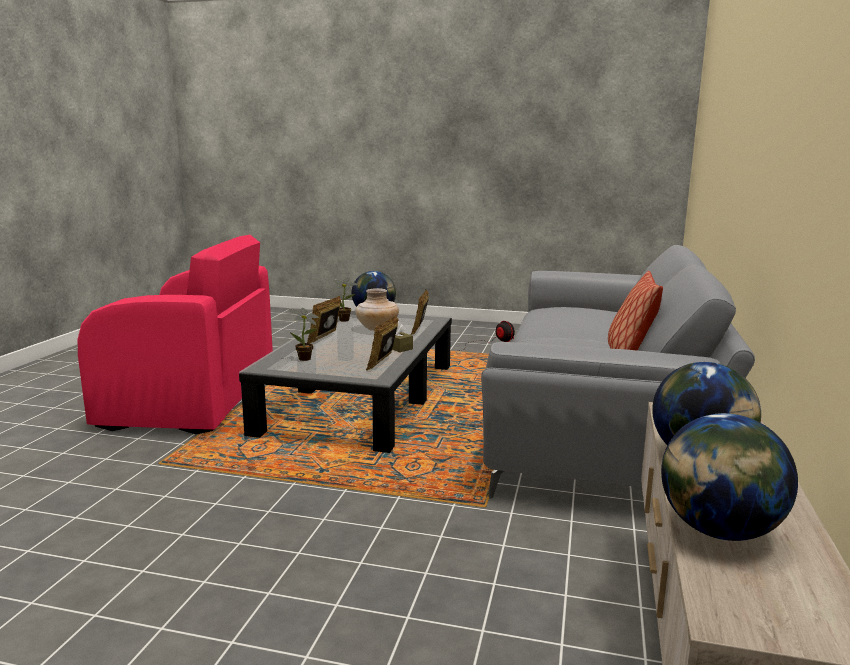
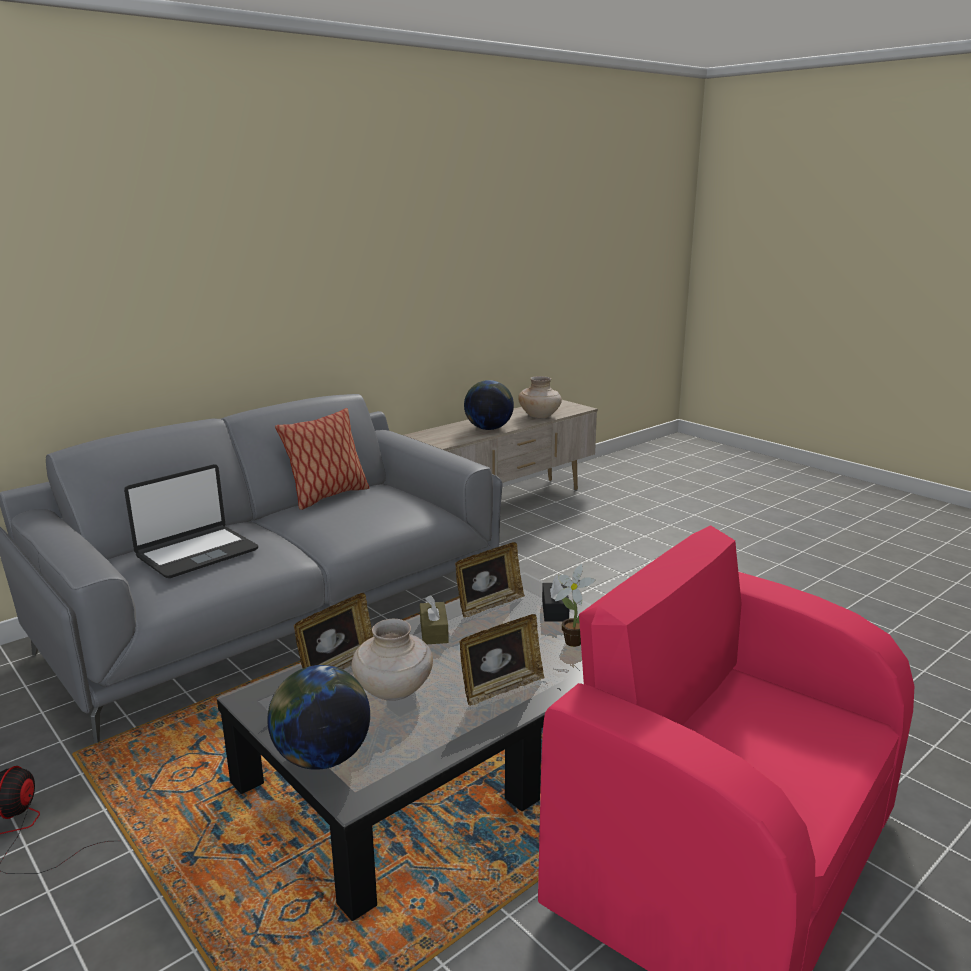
camera: 145 degrees left, 5 degrees up
(334, 369) = (555, 610): none -> black tissue box
(346, 320) = (402, 748): potted plant -> none
(580, 315) = (196, 553): none -> laptop
(719, 531) = (540, 416): globe -> beige vase

